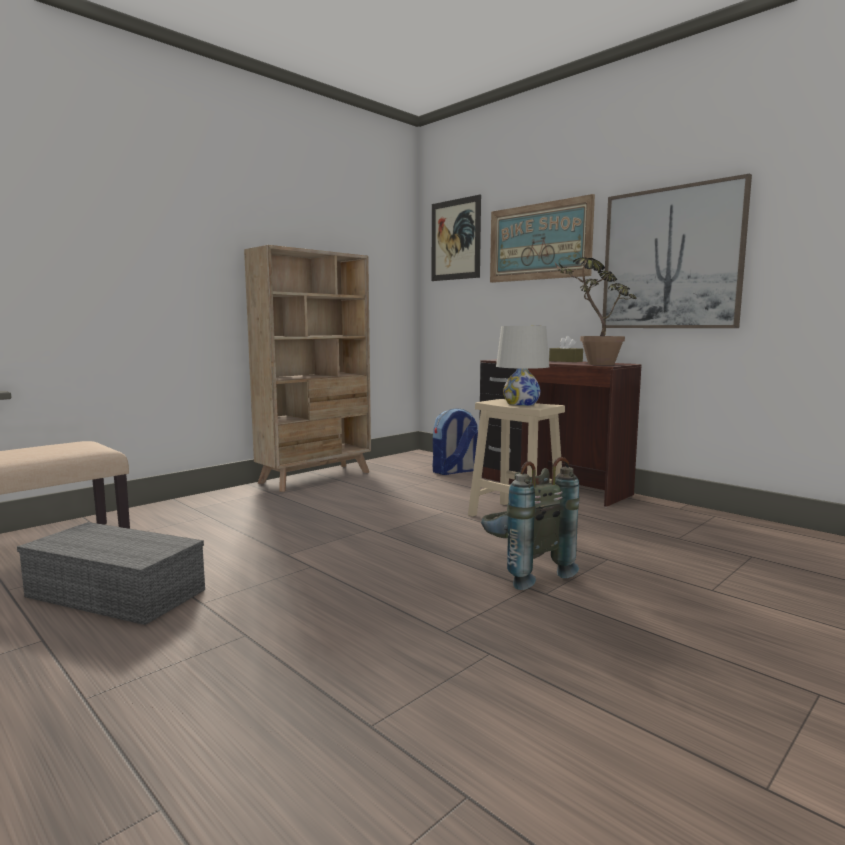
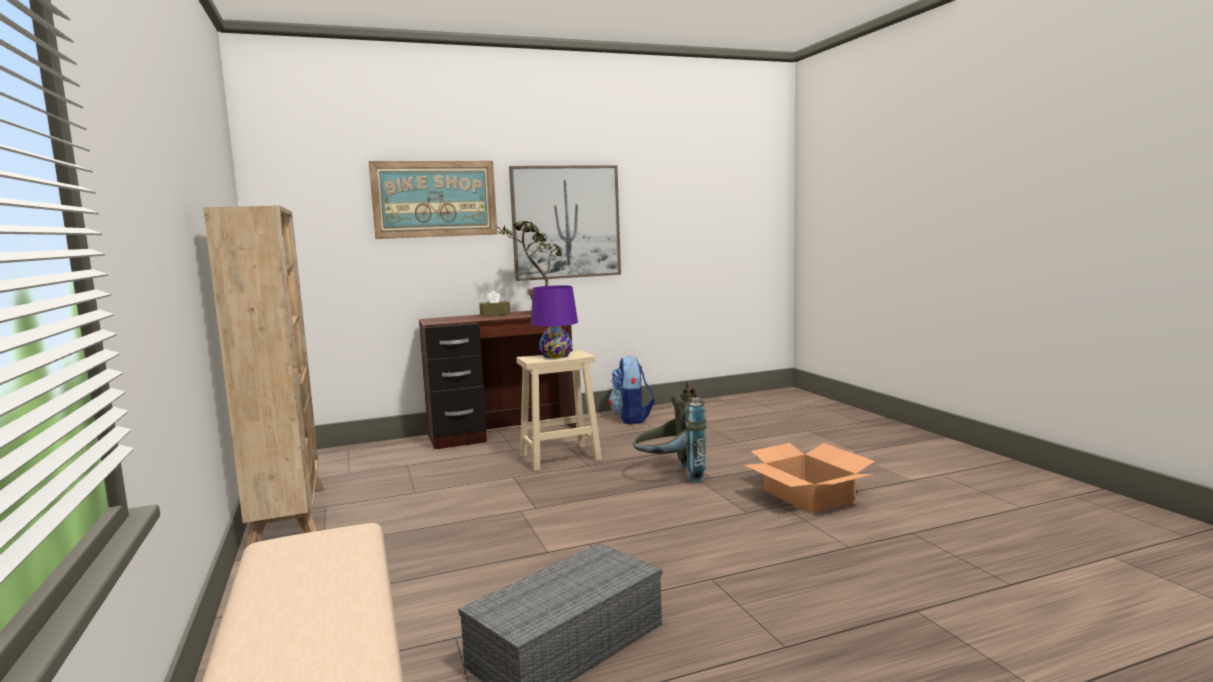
camera: 65 degrees left, 0 degrees up
(454, 471) = (394, 455): backpack -> backpack (632, 419)
(455, 240) = (311, 187): picture -> none
(521, 403) = (556, 356): white table lamp -> purple table lamp
(547, 671) = (808, 496): none -> cardboard box

